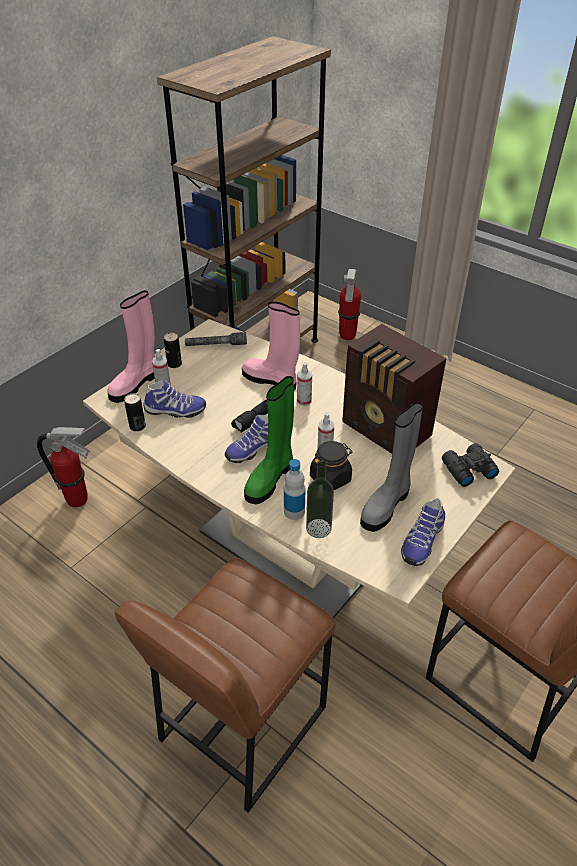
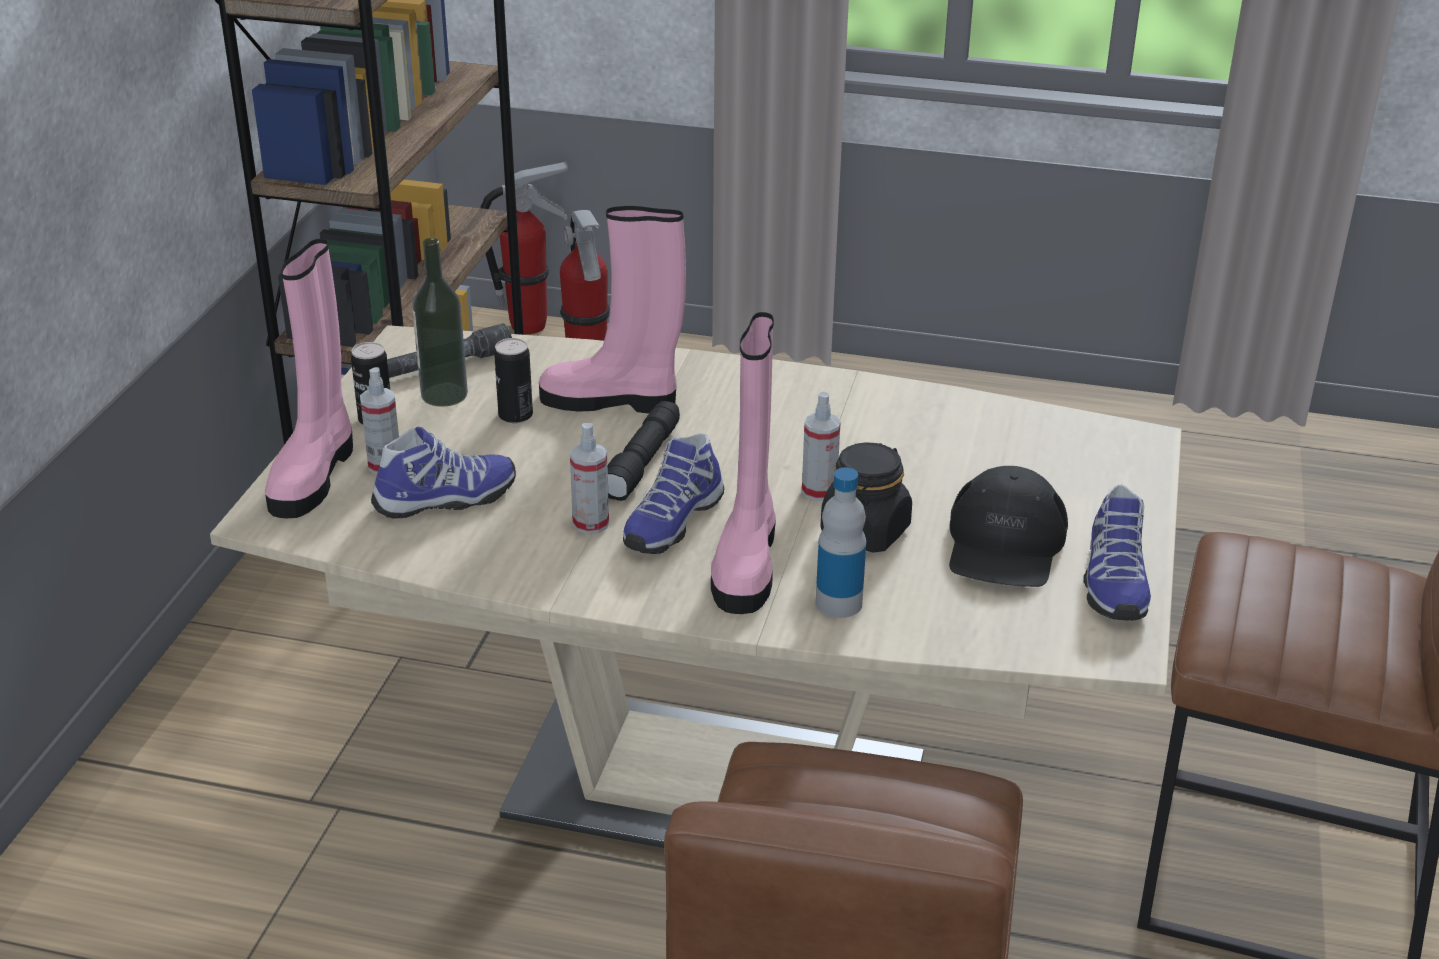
camera: 25 degrees left, 10 degrees down
(78, 500) = (158, 844): fire extinguisher -> fire extinguisher (530, 326)
(137, 426) = (382, 548): can -> can (515, 415)
(270, 478) = (746, 563): green boot -> pink boot
(304, 401) = (709, 419): spray bottle -> spray bottle (591, 524)
(318, 528) = (908, 617): bottle -> bottle (444, 395)
(386, 431) = (909, 429): radio -> none
(386, 505) = (1005, 544): grey boot -> black cap
(467, 469) = (1102, 452): black binoculars -> none

